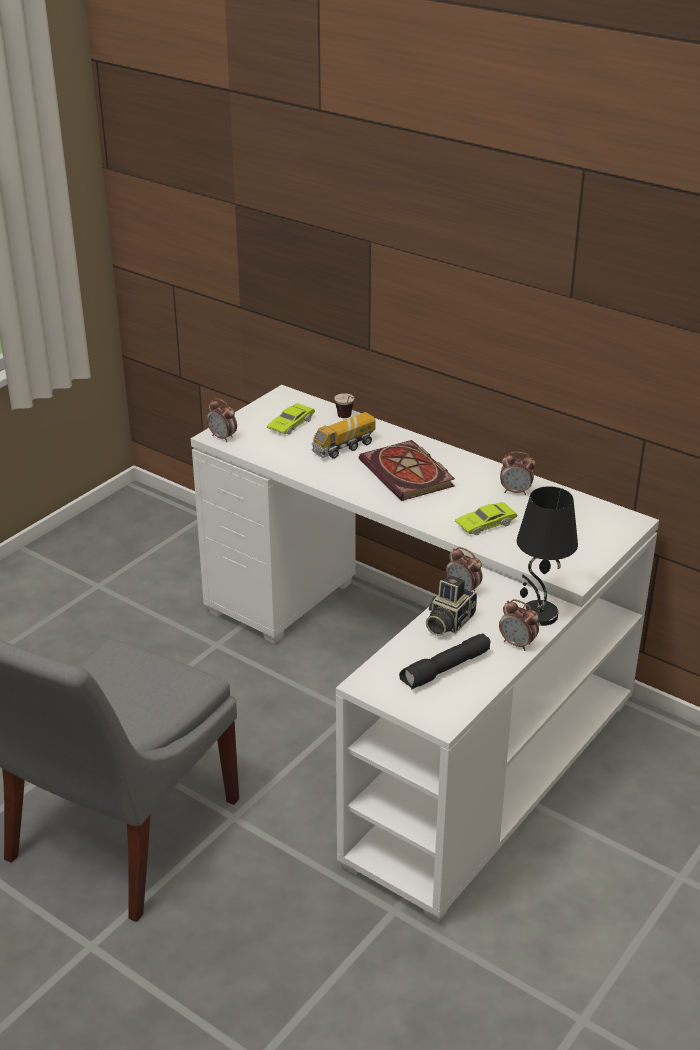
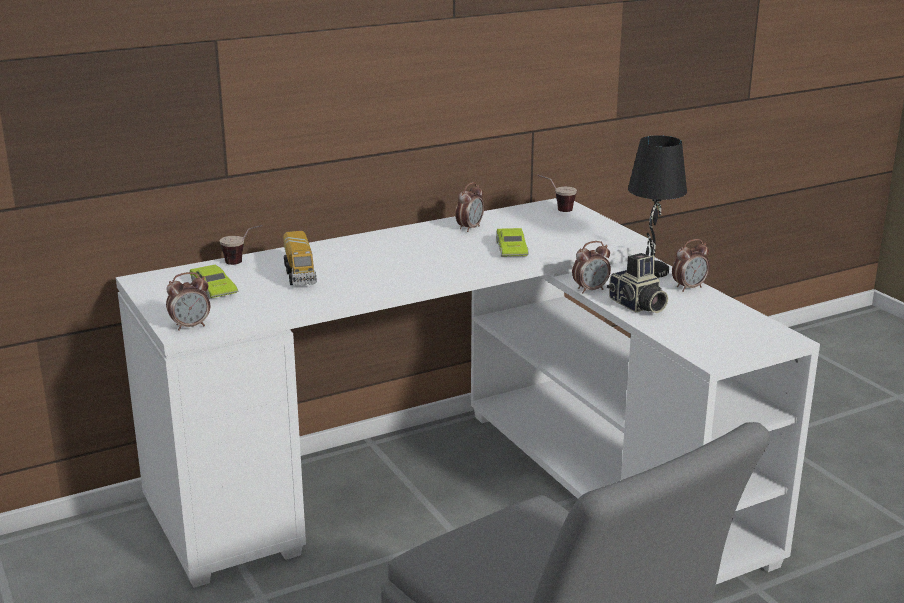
camera: 65 degrees left, 10 degrees down
(409, 475) = (390, 259): book -> none
(445, 670) = (710, 322): black flashlight -> none
(612, 523) = (556, 210): none -> cup

